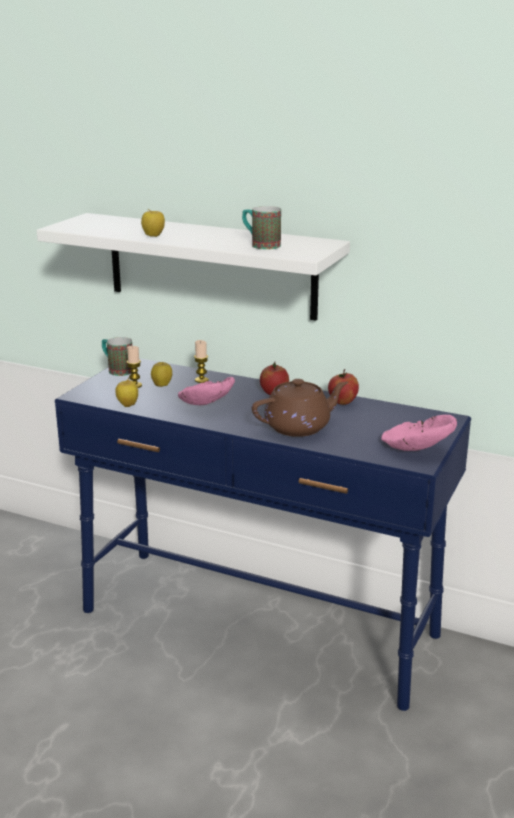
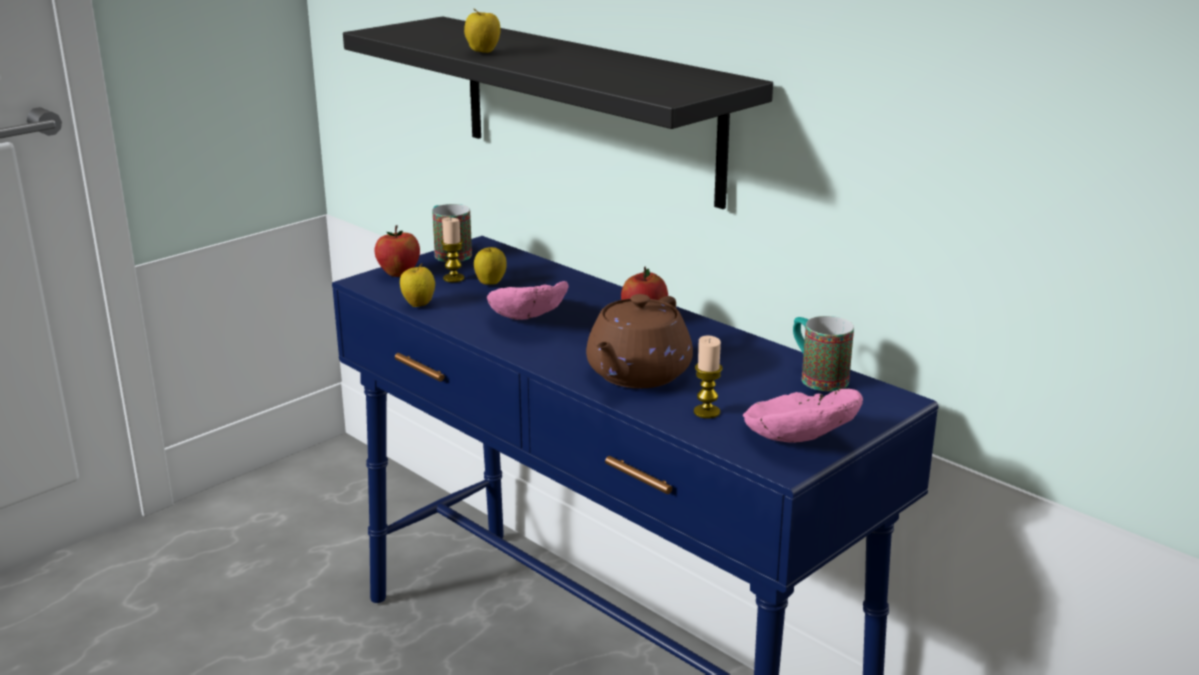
camera: 20 degrees right, 0 degrees up
(201, 380) = (554, 283): candle -> candle (706, 412)
(210, 265) = (588, 108): white shelf -> black shelf
(260, 245) = (621, 76): mug -> mug (817, 377)
(299, 427) = (637, 374): brown teapot -> brown teapot turned 120 degrees clockwise
(342, 402) = (739, 346): apple -> apple (398, 273)

